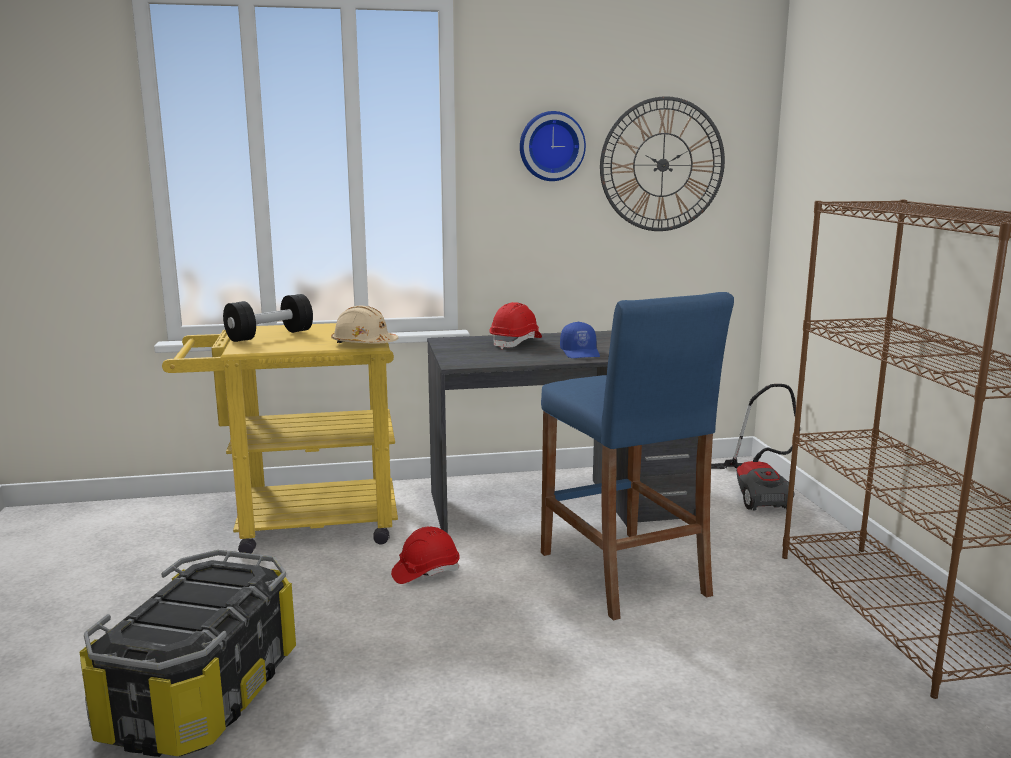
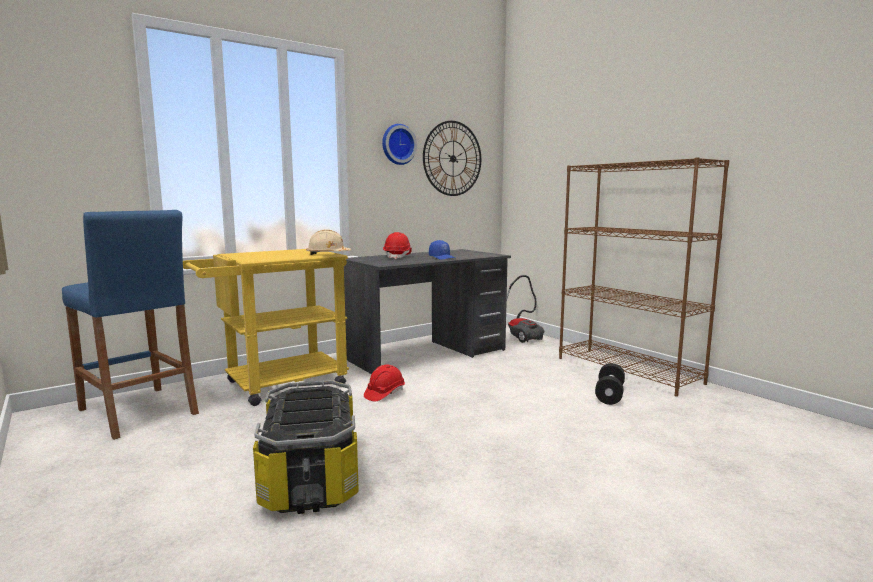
camera: 25 degrees left, 5 degrees down
(270, 335) = (256, 254): black dumbbell -> black dumbbell (609, 395)
(623, 574) = (493, 376): blue stool -> blue stool (138, 412)

